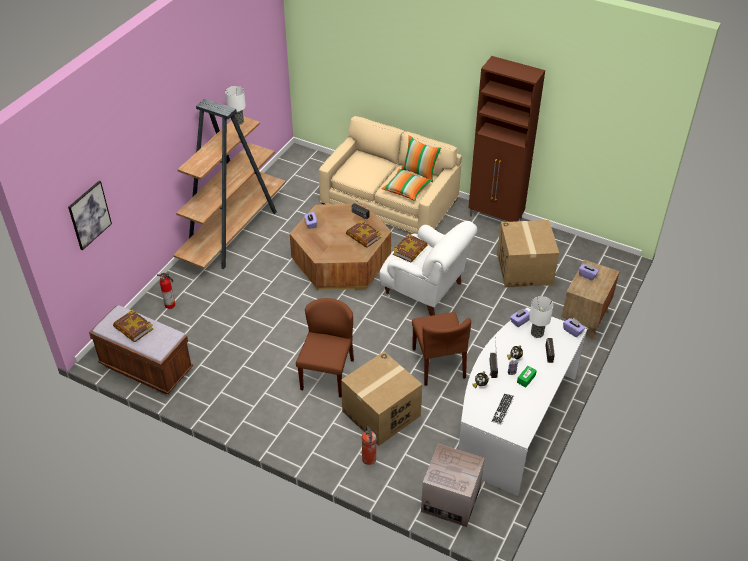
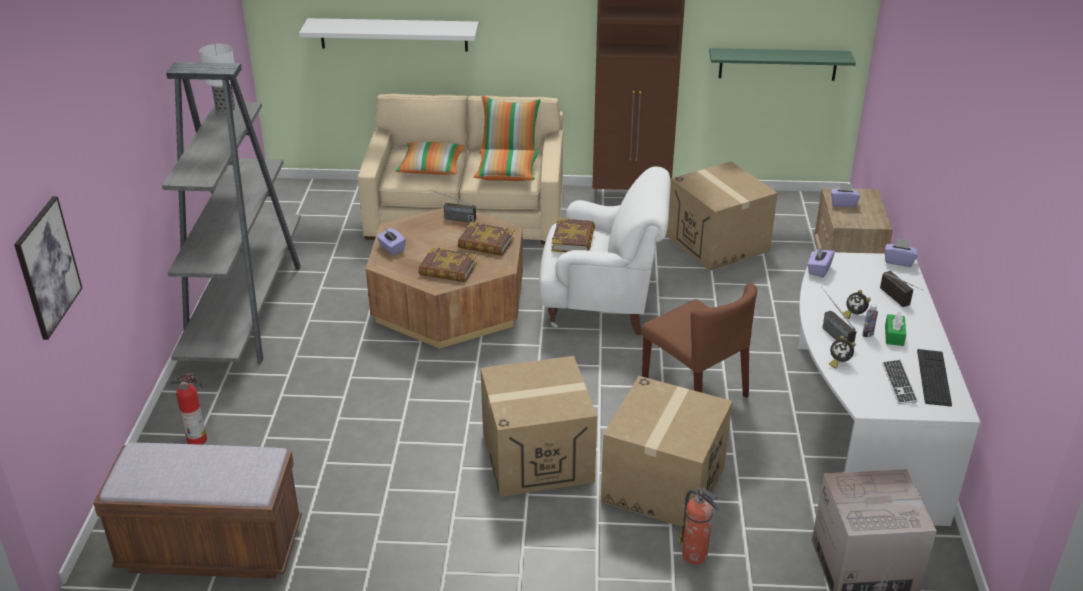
camera: 25 degrees left, 10 degrees down
(133, 328) = (183, 468): book -> book (448, 269)
(234, 232) = (246, 309): brown bookcase -> grey bookcase
(327, 374) = (537, 457): brown chair -> cardboard box
(366, 172) = (431, 168): none -> pillow
(367, 83) = (393, 34): none -> white shelf
(525, 413) = (933, 377): none -> keyboard
(537, 333) = (855, 277): table lamp -> none
(598, 165) = (778, 64): none -> green shelf

